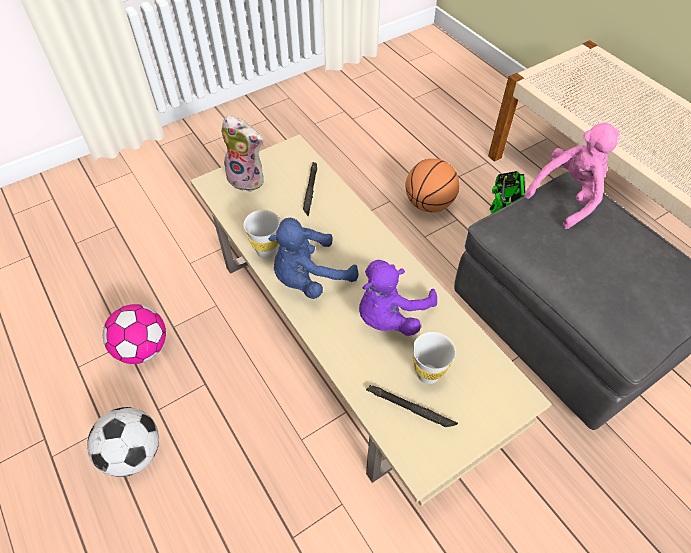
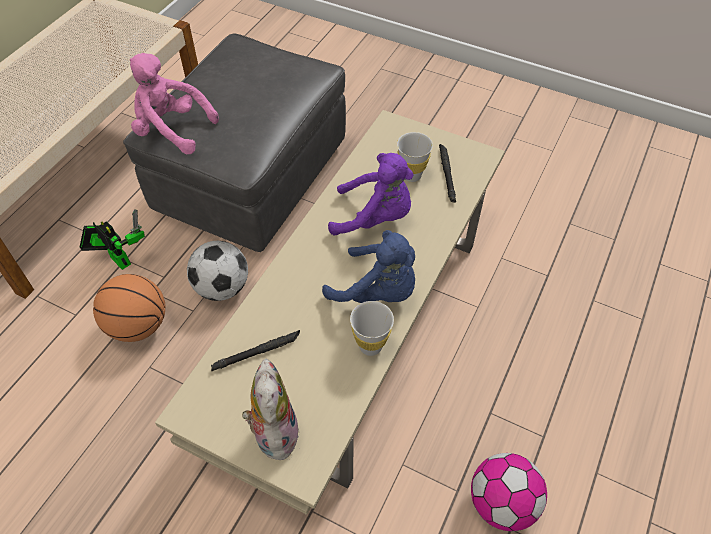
camera: 120 degrees left, 0 degrees up
(133, 453) = (592, 427): football -> football (222, 287)

